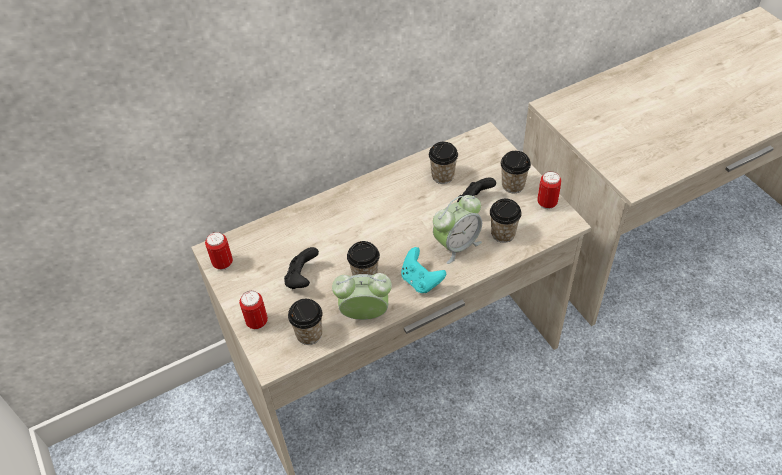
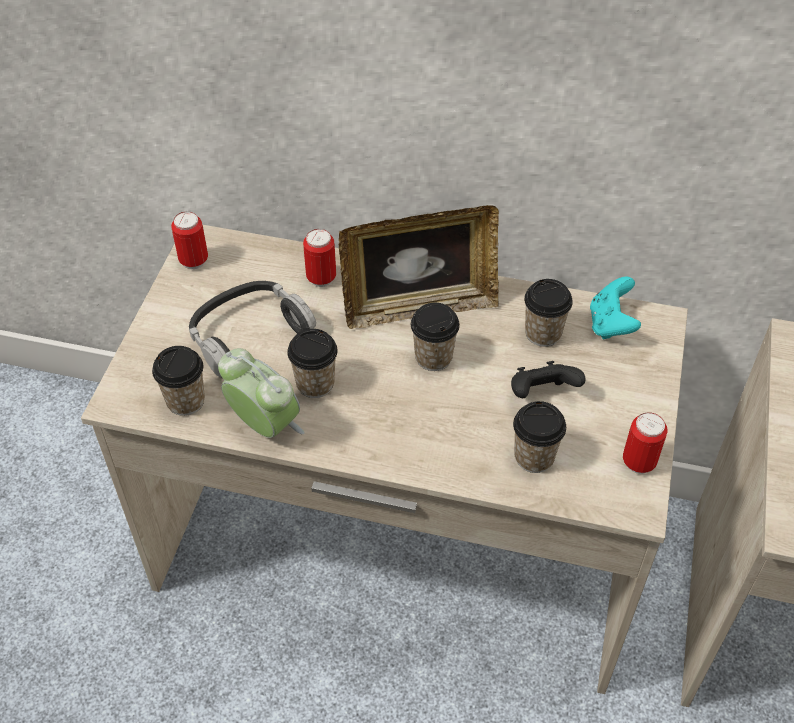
camera: 40 degrees right, 0 degrees up
(257, 322) = (153, 347): can -> can (321, 278)
(302, 278) = (249, 335): black game controller -> headphones
(371, 204) = (419, 307): none -> picture frame
(421, 281) = (369, 437): turquoise game controller -> turquoise game controller (611, 324)
(456, 245) = (460, 428): alarm clock -> none
(513, 185) = (620, 407): cup -> cup (433, 357)

